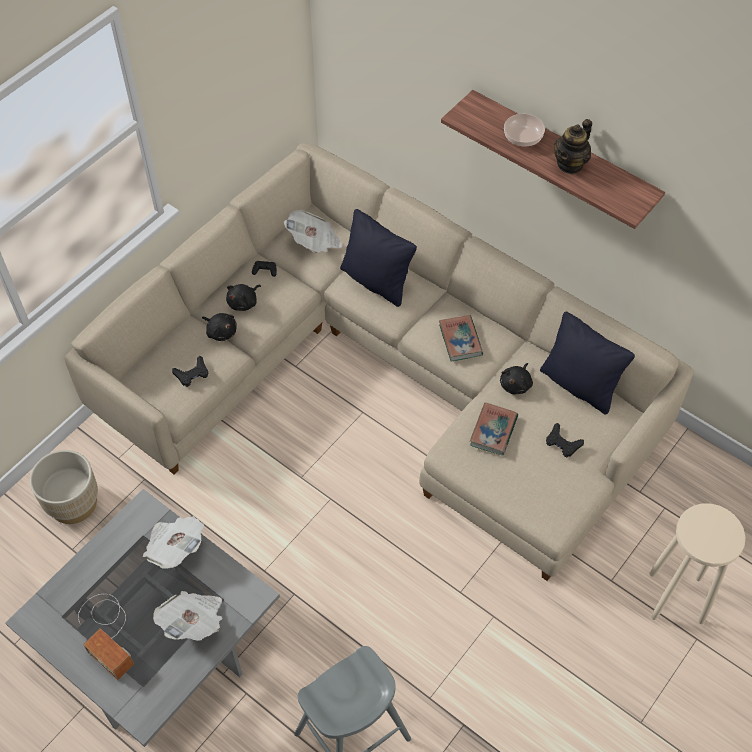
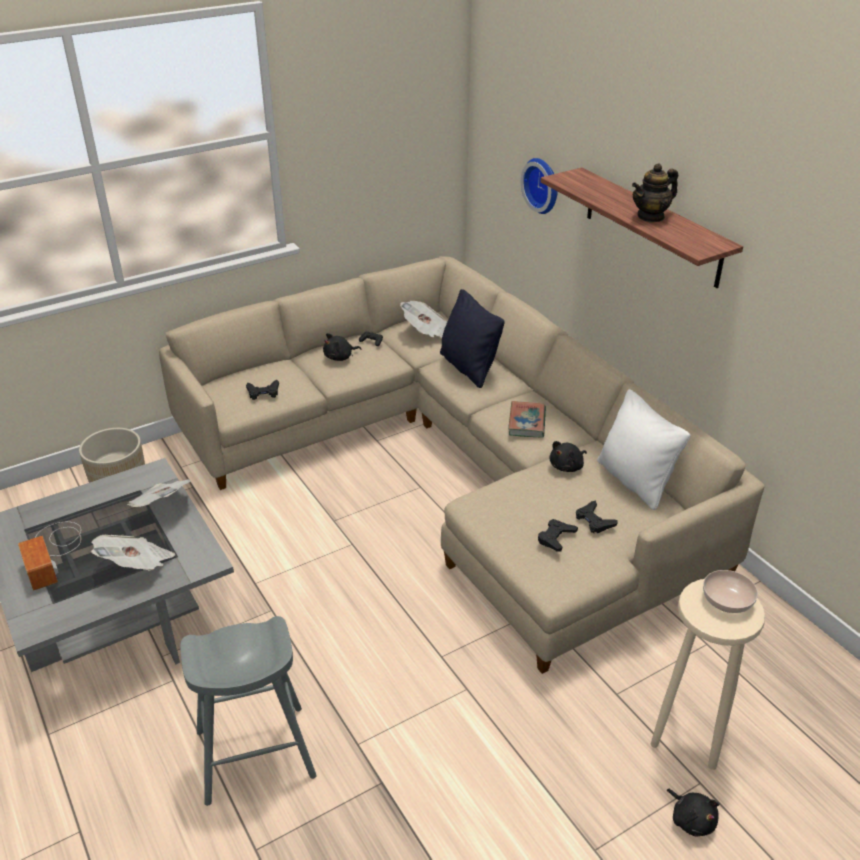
camera: 20 degrees right, 20 degrees down
(221, 331) = (308, 373): black plush toy -> black plush toy (691, 819)
(423, 93) = (543, 185): none -> wall clock
(493, 431) = (524, 495): book -> none
(522, 137) = (612, 196): bowl -> bowl (727, 600)
(538, 472) = (556, 538): none -> black game controller
(579, 385) = (634, 481): black pillow -> white pillow

